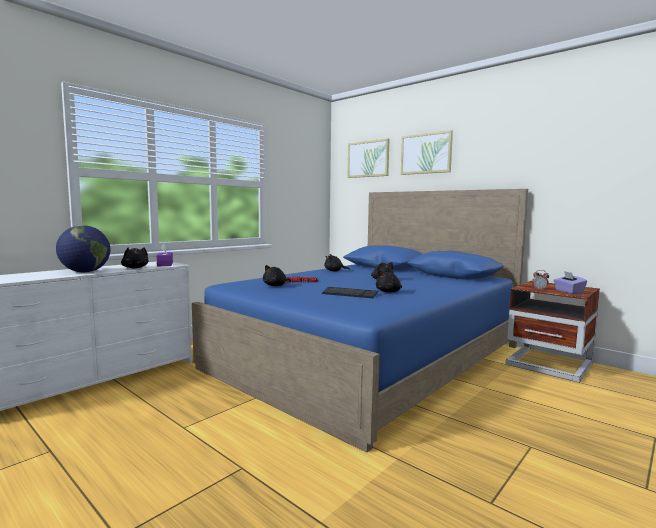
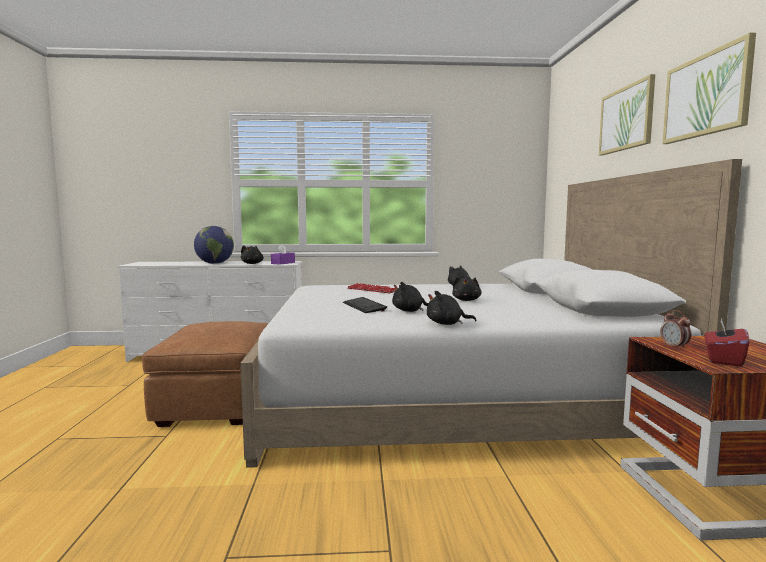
camera: 45 degrees right, 0 degrees up
(215, 423) = (217, 403): none -> brown ottoman
(276, 286) = (340, 291): black plush toy -> black plush toy (447, 324)
(368, 159) = (575, 138): picture -> picture (706, 95)
(369, 356) = (451, 398): blue bed -> white bed
(568, 292) = (723, 360): purple tissue box -> red tissue box

